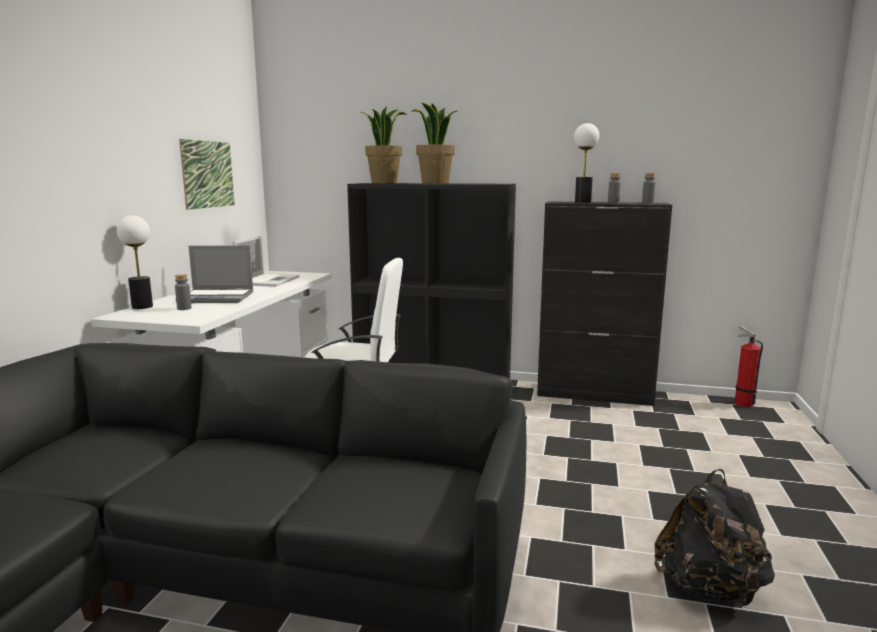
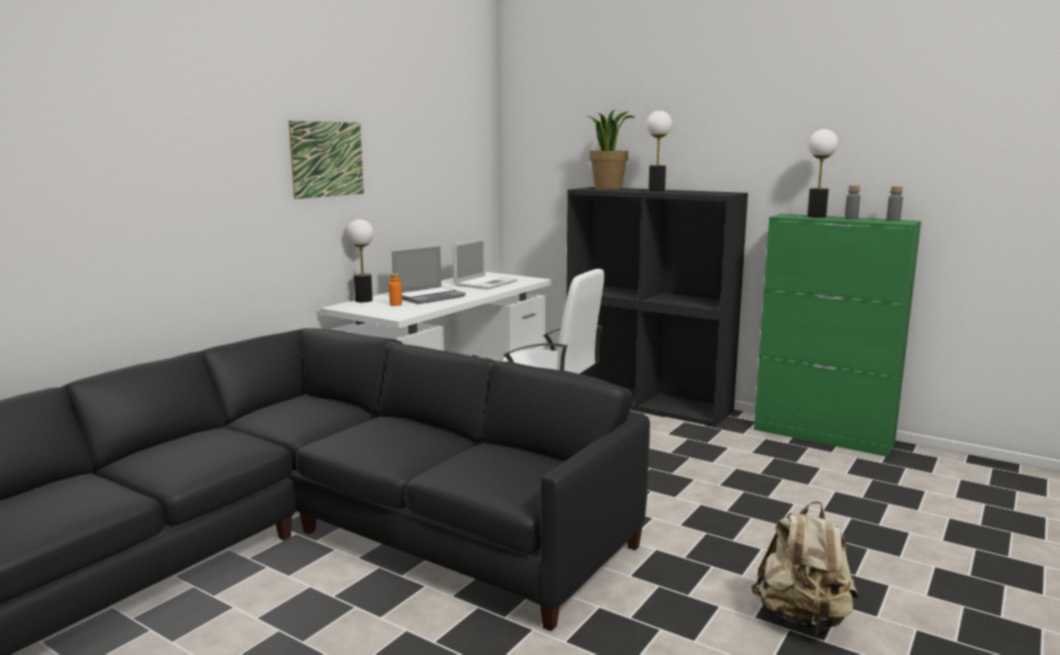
camera: 20 degrees right, 0 degrees up
(184, 308) = (395, 304): grey bottle -> orange bottle
(208, 174) = (438, 178): picture -> picture (327, 159)
(217, 298) = (429, 297): laptop -> laptop turned 60 degrees counterclockwise
(435, 183) = (656, 191): potted plant -> table lamp
(595, 394) = (823, 436): black cabinet -> green cabinet
(709, 589) = (802, 620): black backpack -> beige backpack
(741, 402) = (1008, 468): fire extinguisher -> none

